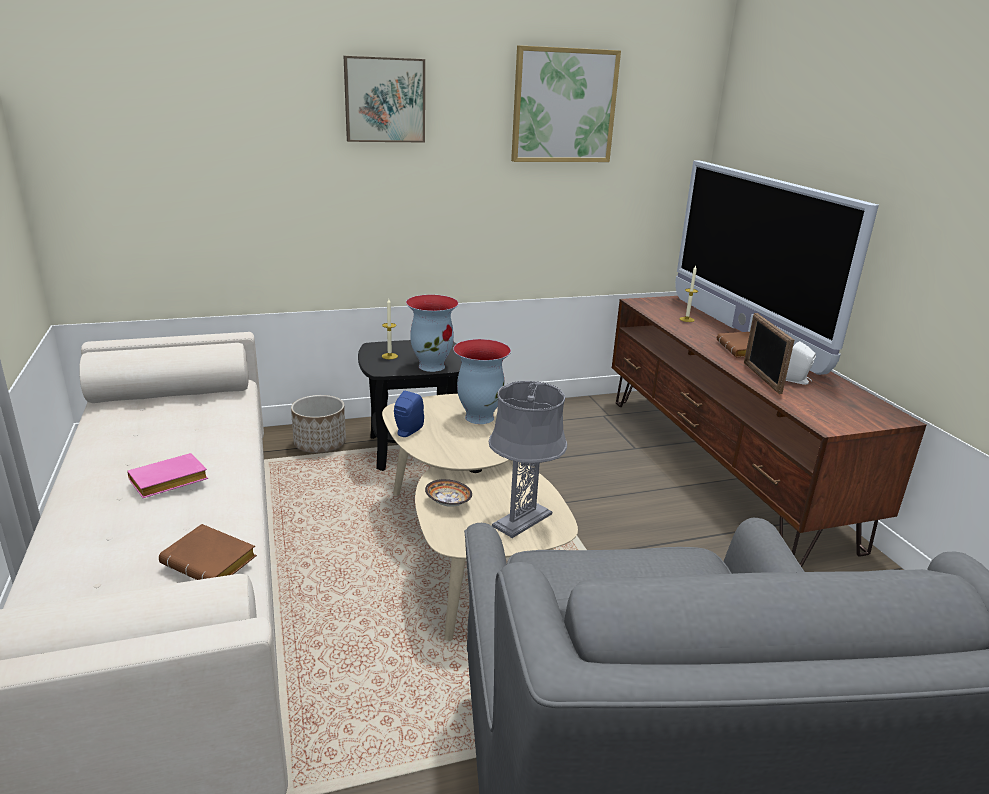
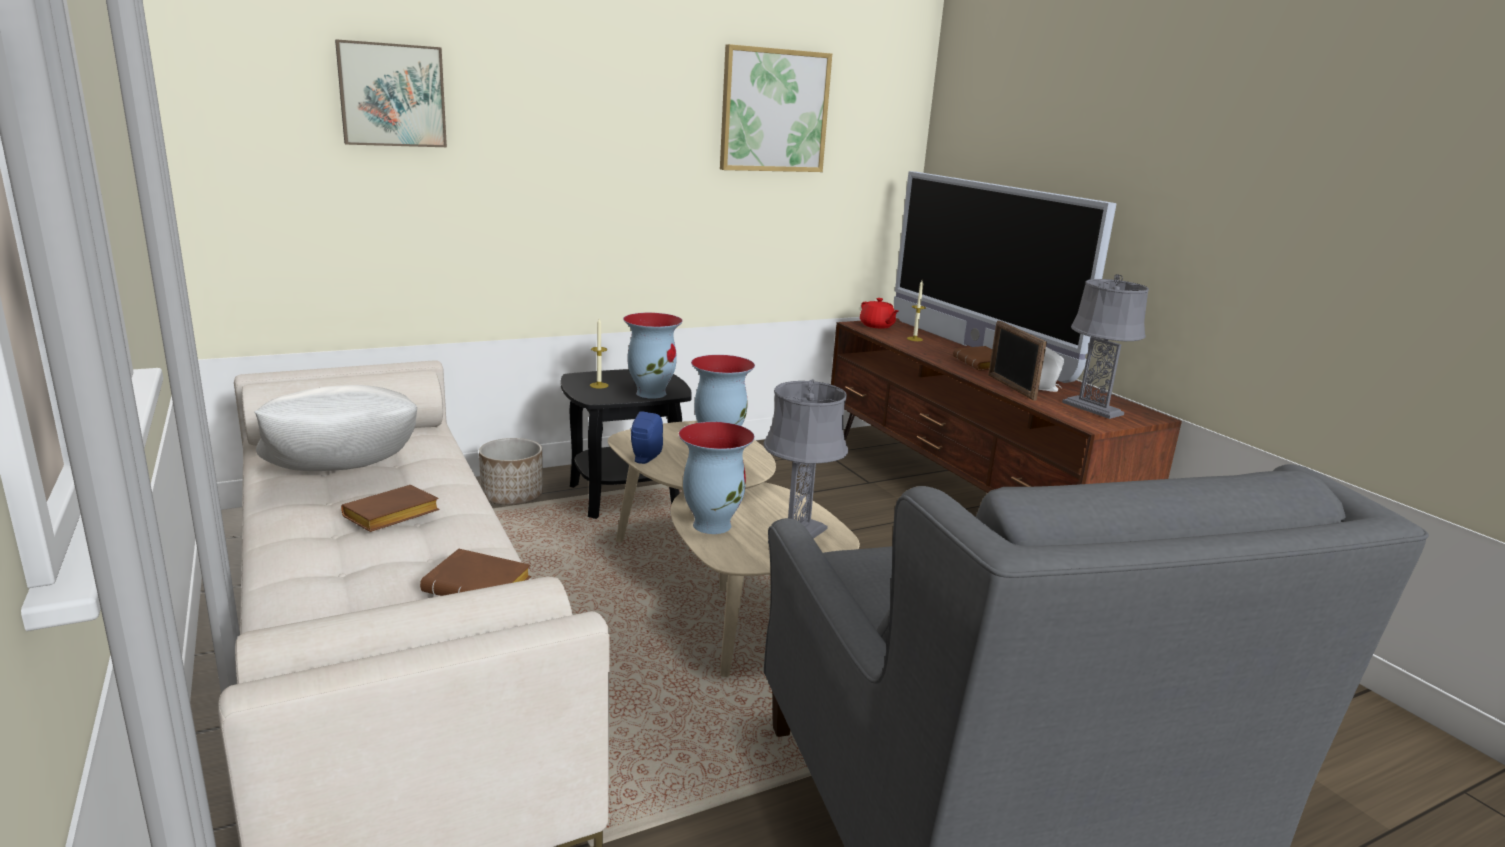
camera: 10 degrees left, 5 degrees down
(145, 438) = (341, 476): none -> white pillow
(167, 482) = (390, 517): pink book -> brown book
(384, 100) = (584, 99): picture -> picture (392, 95)
(448, 502) = (711, 524): bowl -> vase
(656, 304) = (877, 326): none -> red teapot
(835, 406) = (1091, 408): none -> grey table lamp

